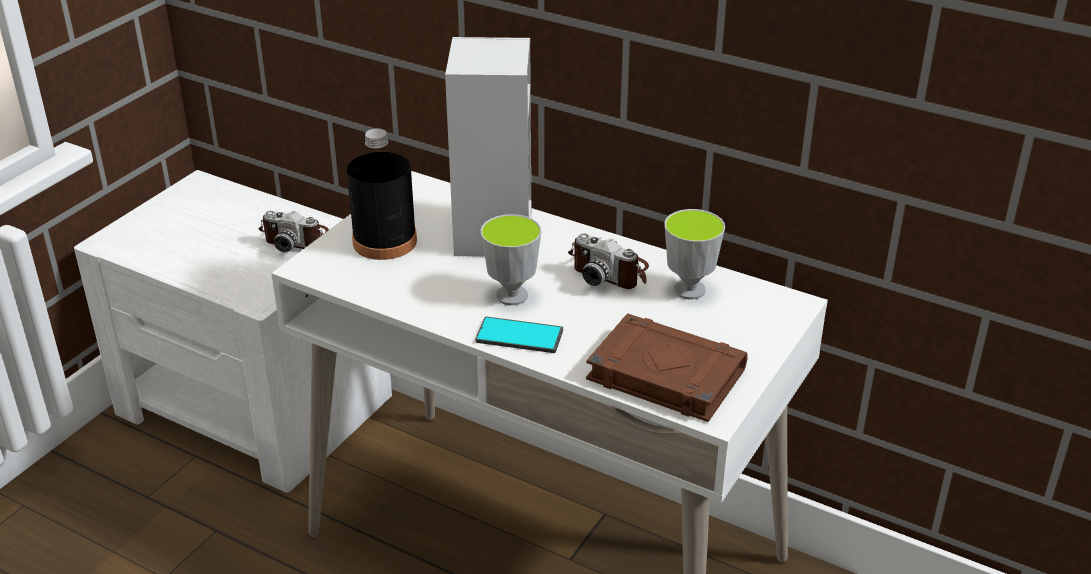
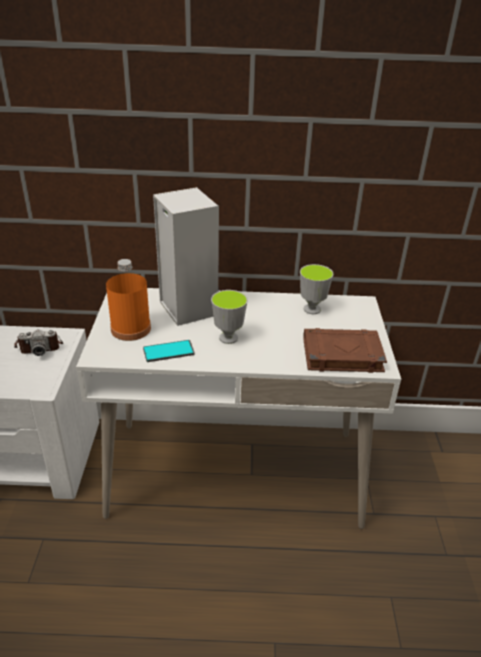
camera: 30 degrees left, 0 degrees up
(385, 242) = (131, 329): black bottle -> orange bottle
(519, 336) = (252, 358): phone -> phone (168, 351)
(610, 271) = (266, 310): camera -> none

